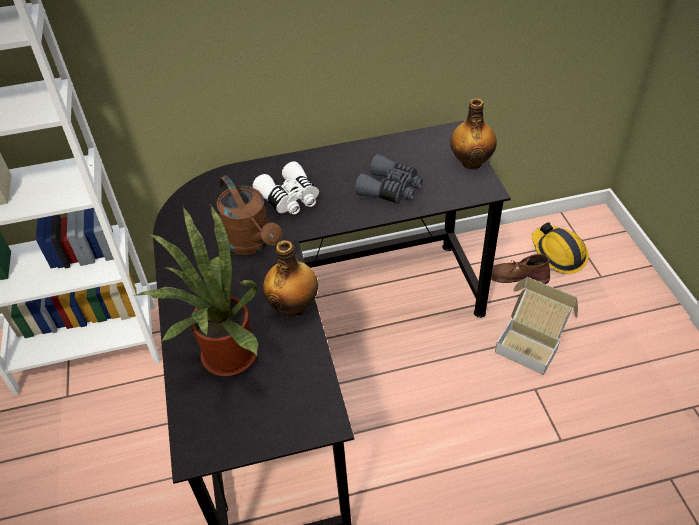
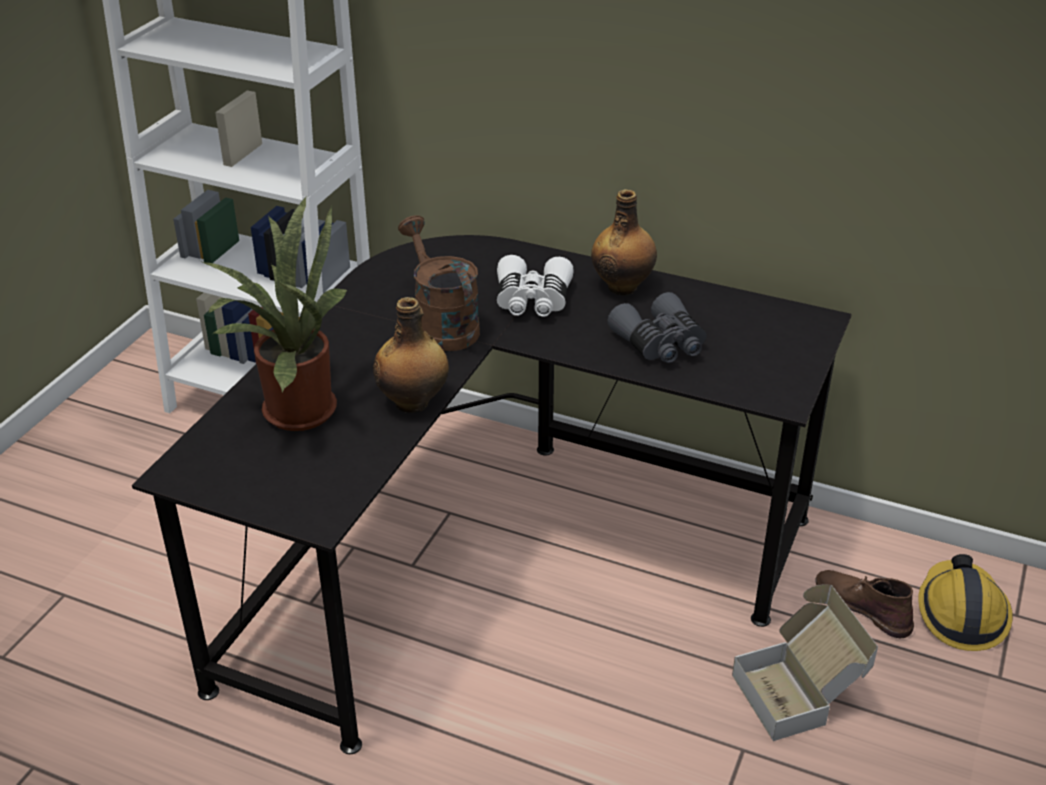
camera: 35 degrees right, 10 degrees down
(253, 244) = (441, 324): brown watering can -> brown watering can turned 150 degrees clockwise
(471, 162) = (801, 362): bottle -> bottle (623, 286)

